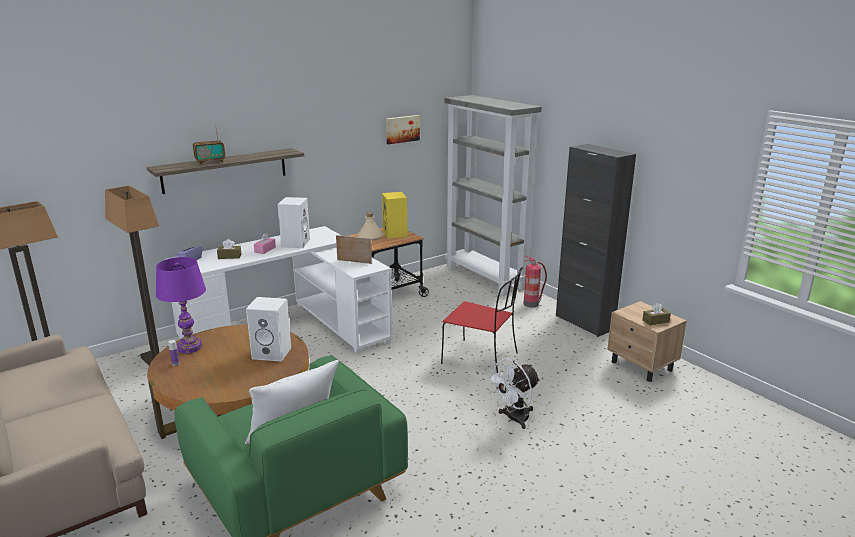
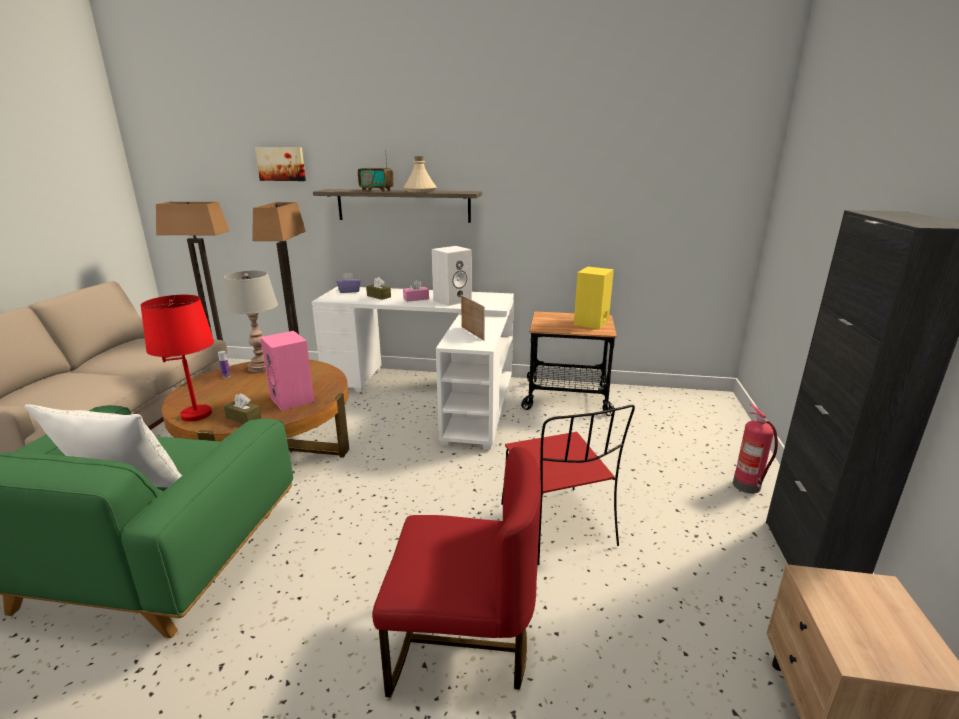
camera: 45 degrees right, 0 degrees up
(189, 347) = (261, 367): purple table lamp -> grey table lamp
(223, 390) = (196, 414): none -> red table lamp
(273, 353) = (293, 399): white speaker -> pink speaker
(370, 237) = (557, 319): beige bottle -> beige bottle (419, 191)
(402, 129) = (644, 187): picture -> picture (281, 164)
(485, 277) = (725, 423): grey bookcase -> none
(513, 419) = (461, 645): white fan -> red chair
(655, 321) = (875, 643): brown tissue box -> brown tissue box (243, 418)

